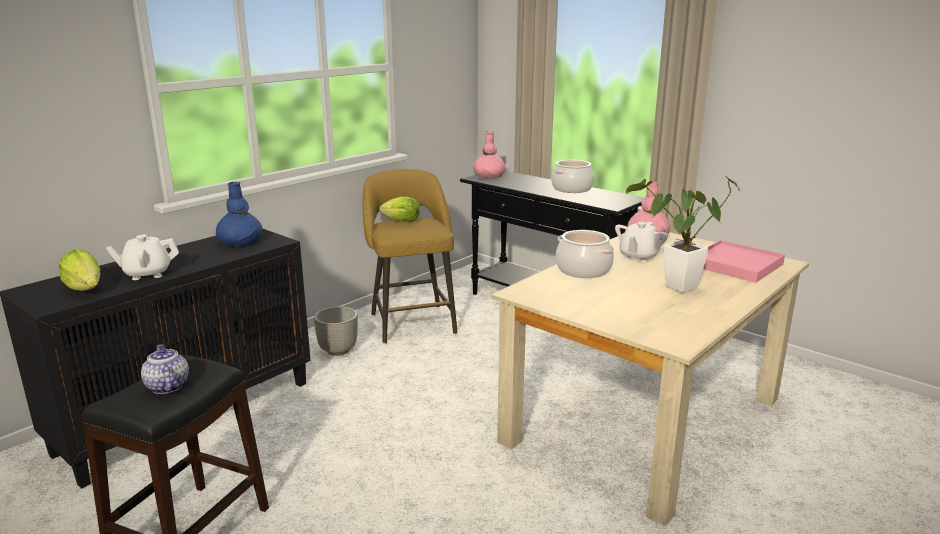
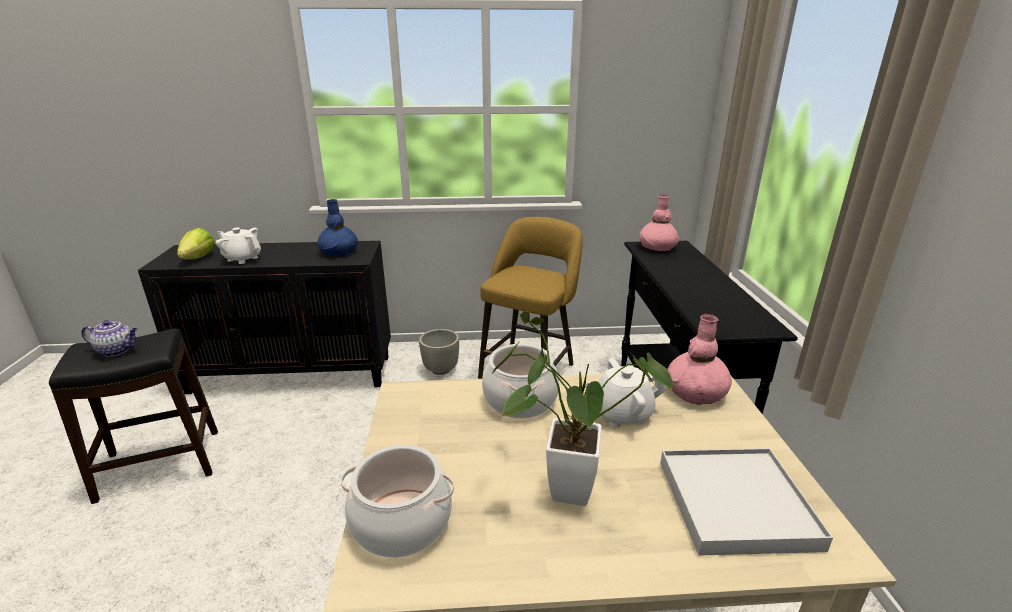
camera: 45 degrees right, 5 degrees up
(167, 386) = (117, 350): teapot -> teapot turned 75 degrees clockwise
(401, 221) = (530, 270): lettuce -> none
(572, 189) = (715, 289): cooking pot -> cooking pot (401, 522)
(736, 265) = (735, 503): pink tray -> white tray

